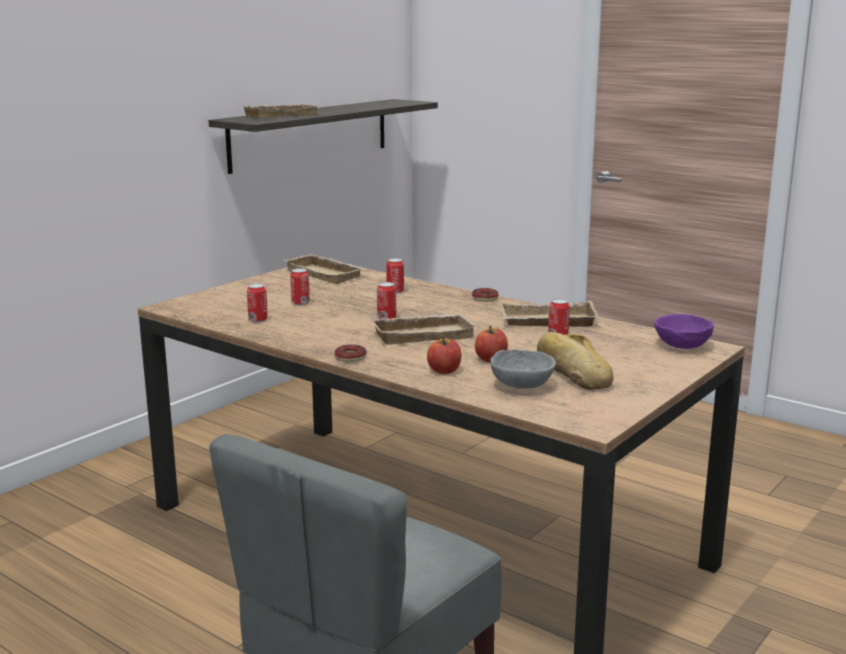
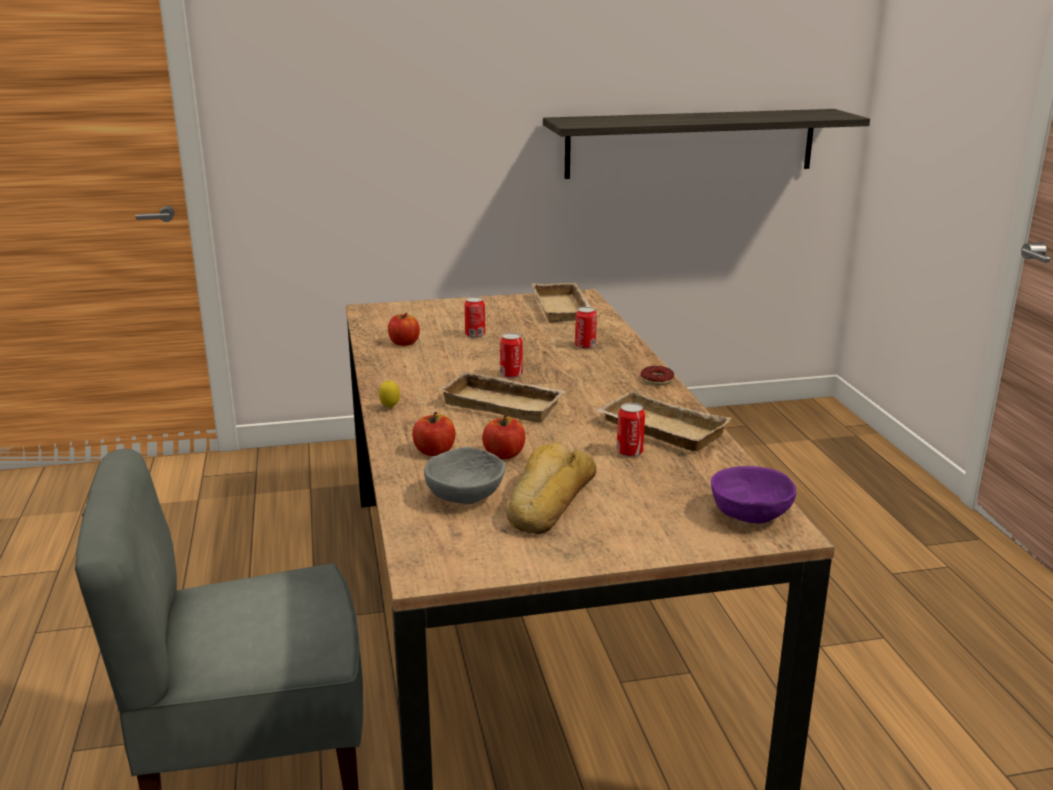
camera: 40 degrees right, 5 degrees up
(258, 320) = (404, 343): can -> apple
(280, 115) = (626, 119): beige tray -> none
(350, 357) = (390, 408): donut -> lemon

